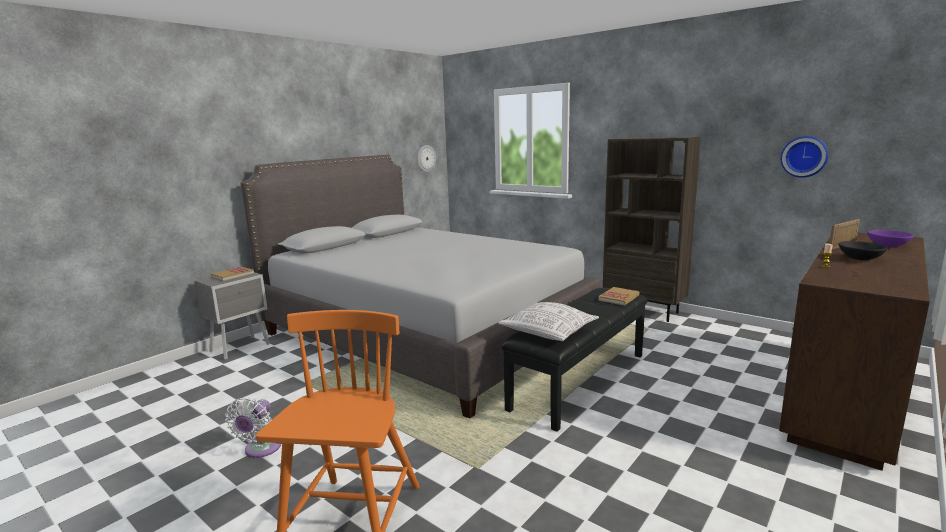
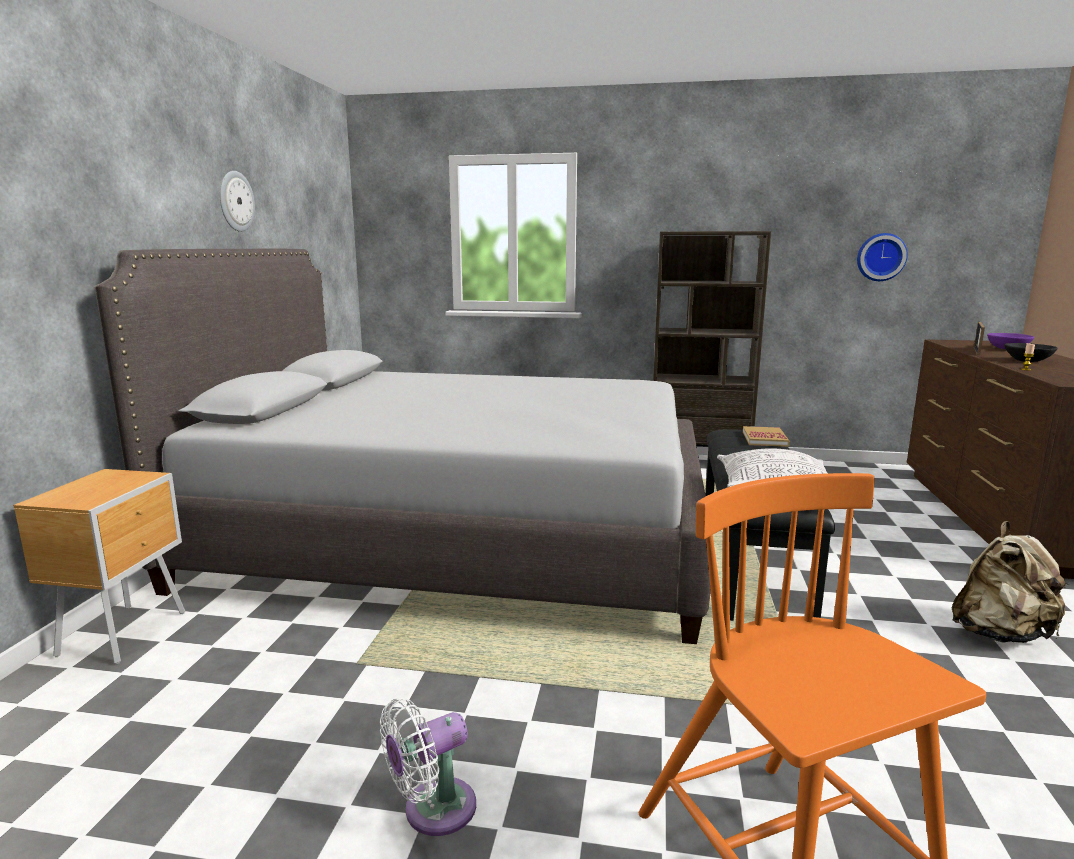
camera: 30 degrees left, 0 degrees up
(233, 275) = (103, 483): book -> none
(241, 348) = (126, 632): grey nightstand -> brown nightstand
(260, 450) = (433, 810): white fan -> white fan turned 75 degrees clockwise
(426, 158) = (336, 261): wall clock -> wall clock (235, 201)
(687, 471) = (1000, 634): none -> beige backpack

